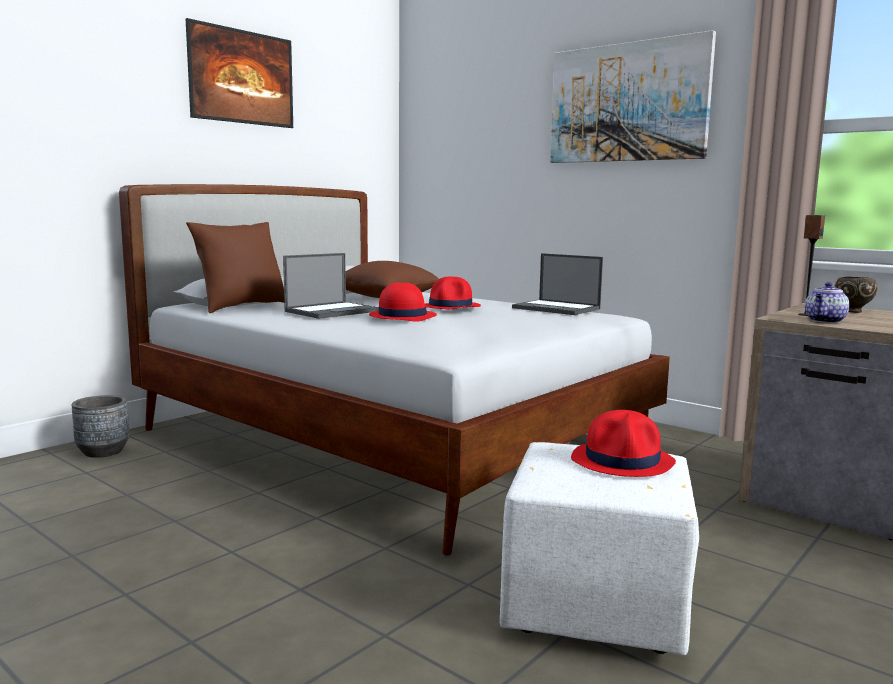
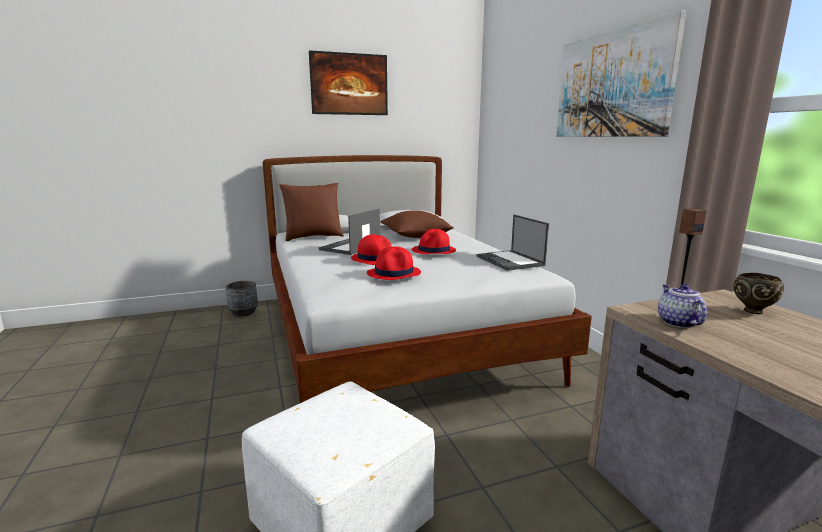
camera: 30 degrees right, 5 degrees up
(333, 311) = (350, 247): laptop -> laptop turned 135 degrees clockwise
(623, 461) = (362, 422): red hat -> red hat (394, 273)
(825, 321) = (677, 322): teapot -> teapot turned 105 degrees clockwise

